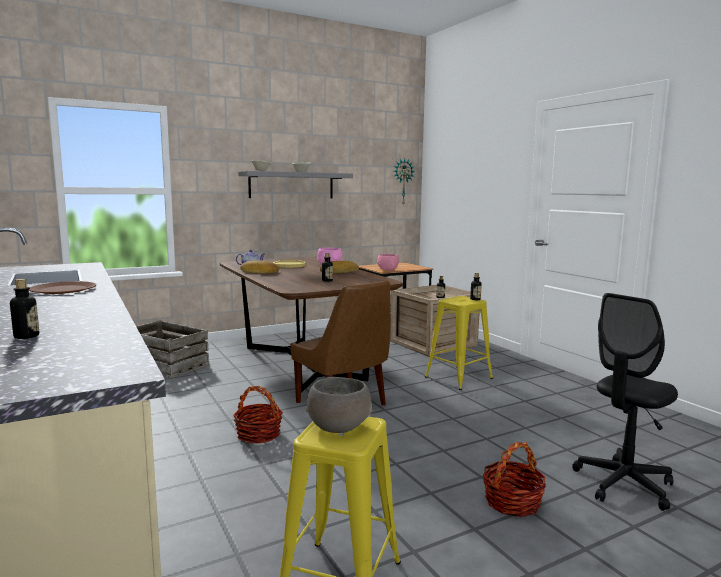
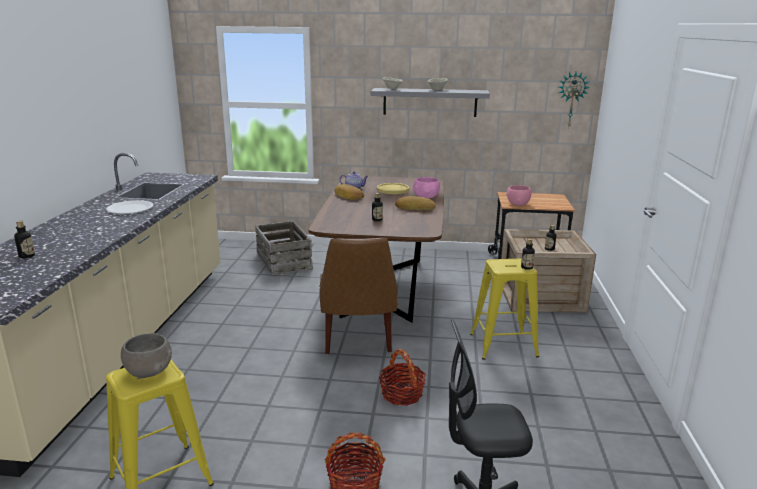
camera: 35 degrees right, 10 degrees up
(63, 289) = (130, 209): brown plate -> white plate
(258, 434) = (264, 346): basket -> basket (402, 394)

